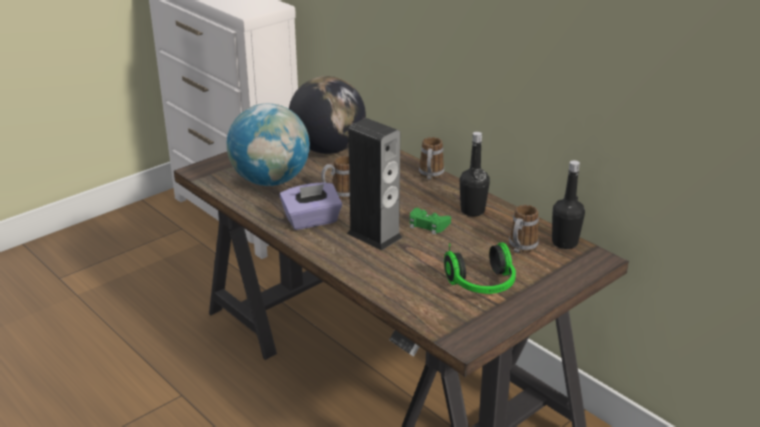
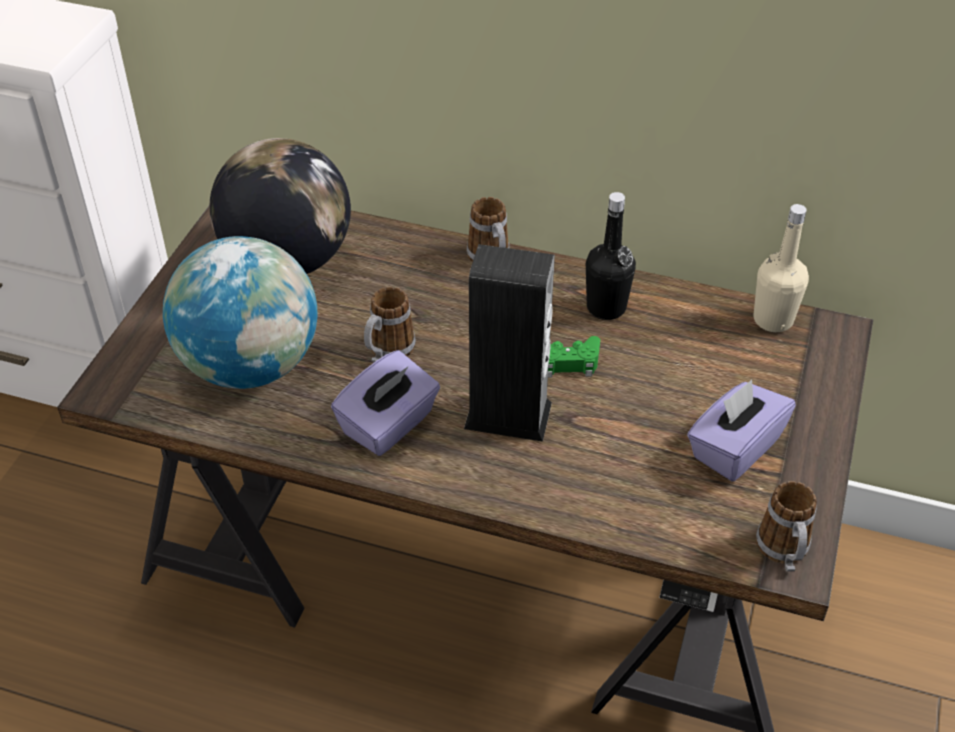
camera: 30 degrees left, 15 degrees up
(482, 285) = (734, 448): headphones -> purple tissue box
(520, 248) = (726, 354): mug -> mug (784, 553)
(564, 243) = (773, 319): black bottle -> beige bottle

